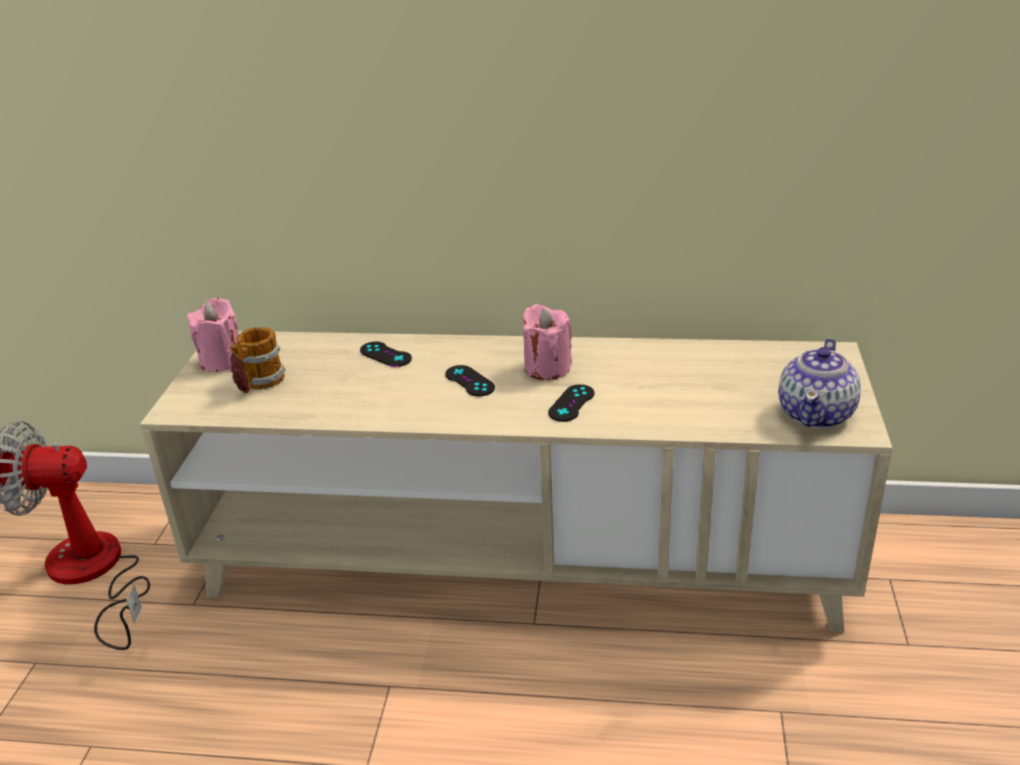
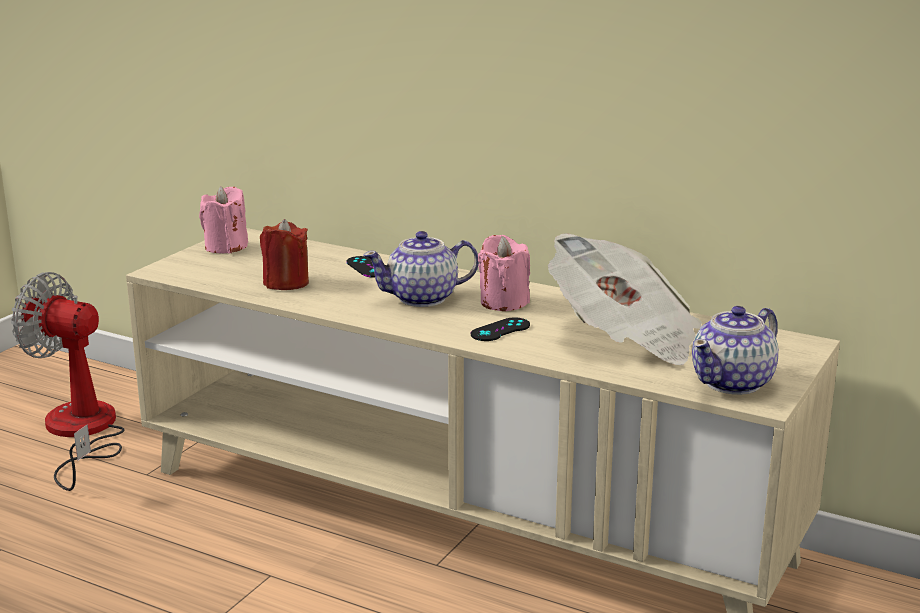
camera: 20 degrees right, 10 degrees down
(258, 383) = (241, 267): mug -> none
(320, 394) = (286, 283): none -> red candle
(469, 381) = (423, 298): black game controller -> teapot
(686, 384) = (625, 338): none -> newspaper

